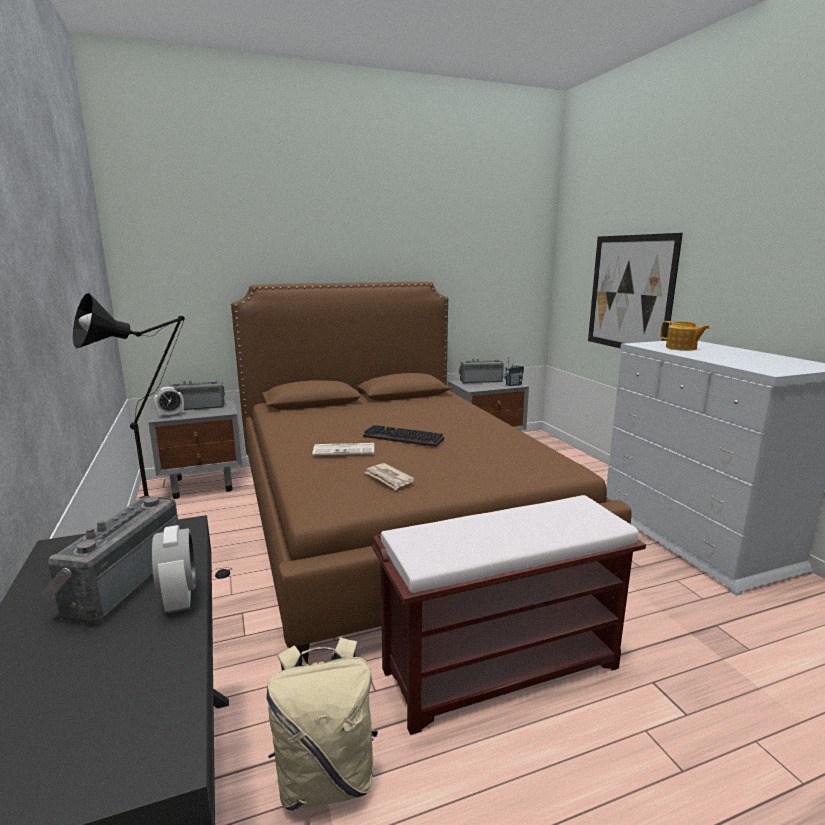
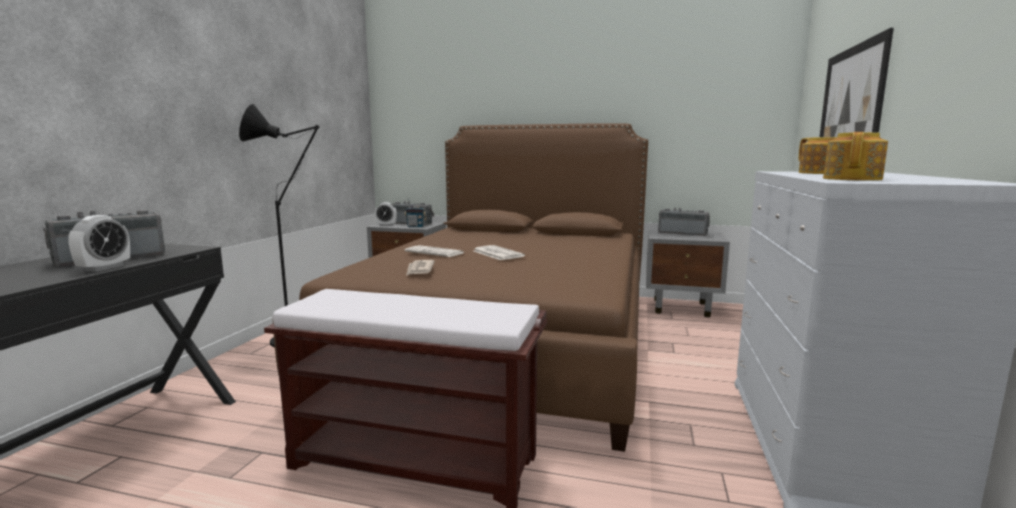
camera: 35 degrees right, 5 degrees down
(326, 777) = (209, 464): beige backpack -> none
(401, 438) = (497, 253): keyboard -> newspaper
(513, 385) = (713, 239): radio -> radio (416, 226)
(755, 365) = (853, 179): none -> teapot

